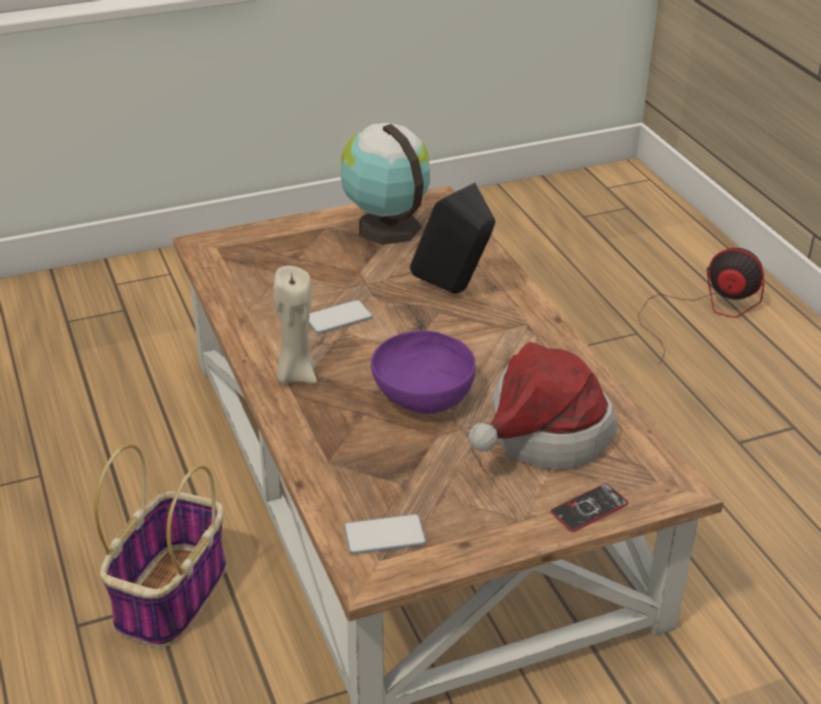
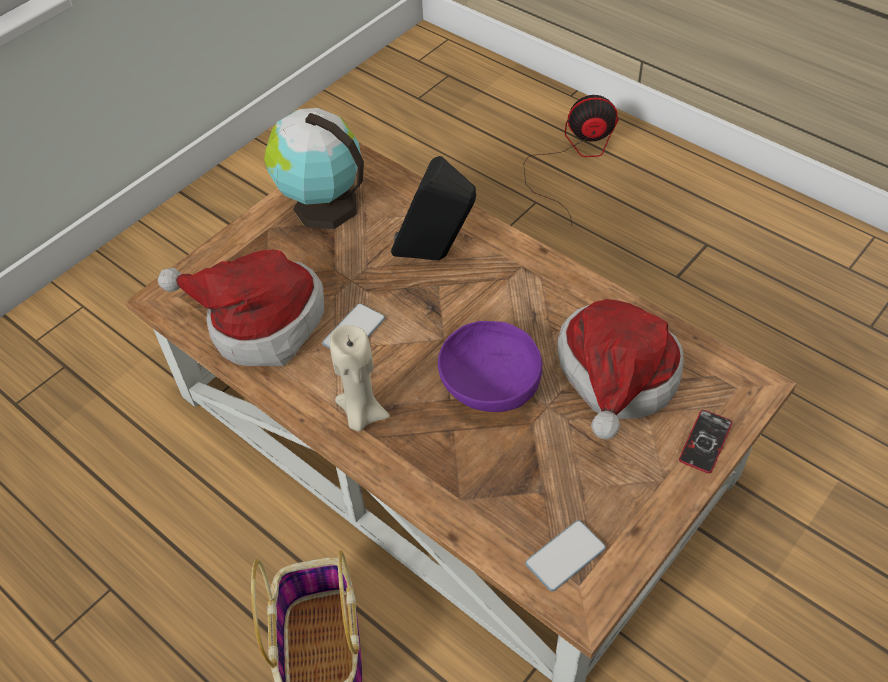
camera: 25 degrees left, 15 degrees up
(265, 286) = (259, 323): none -> hat

